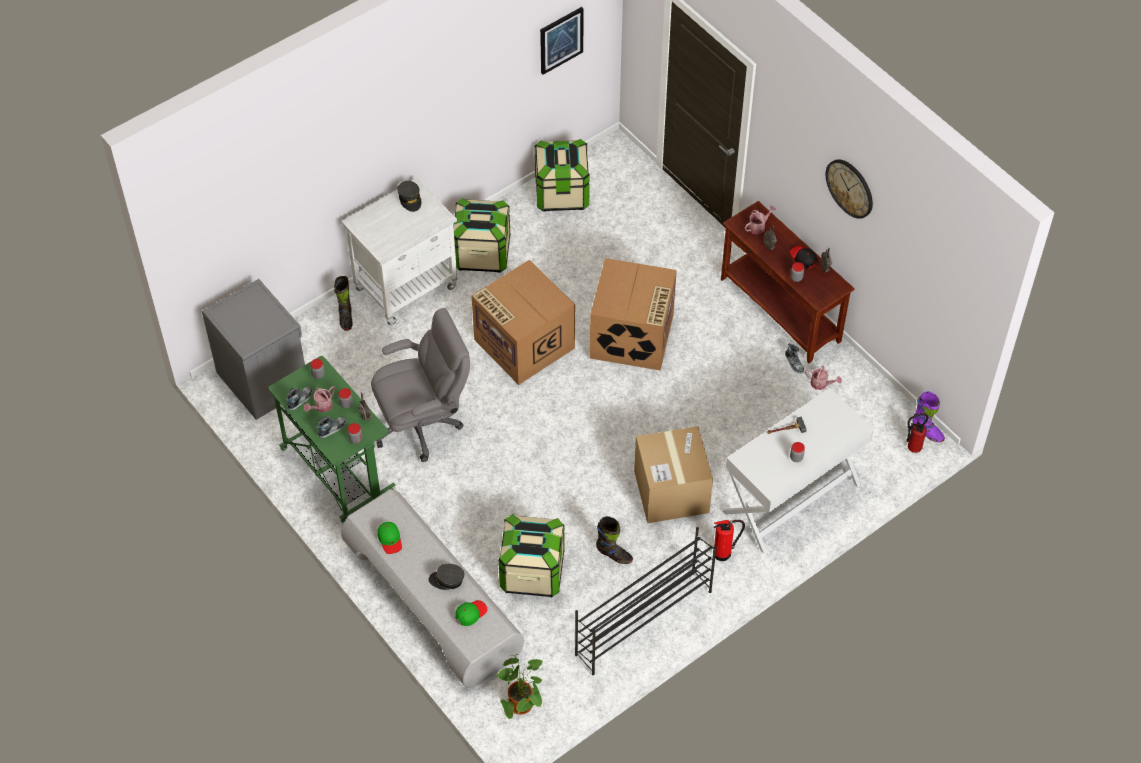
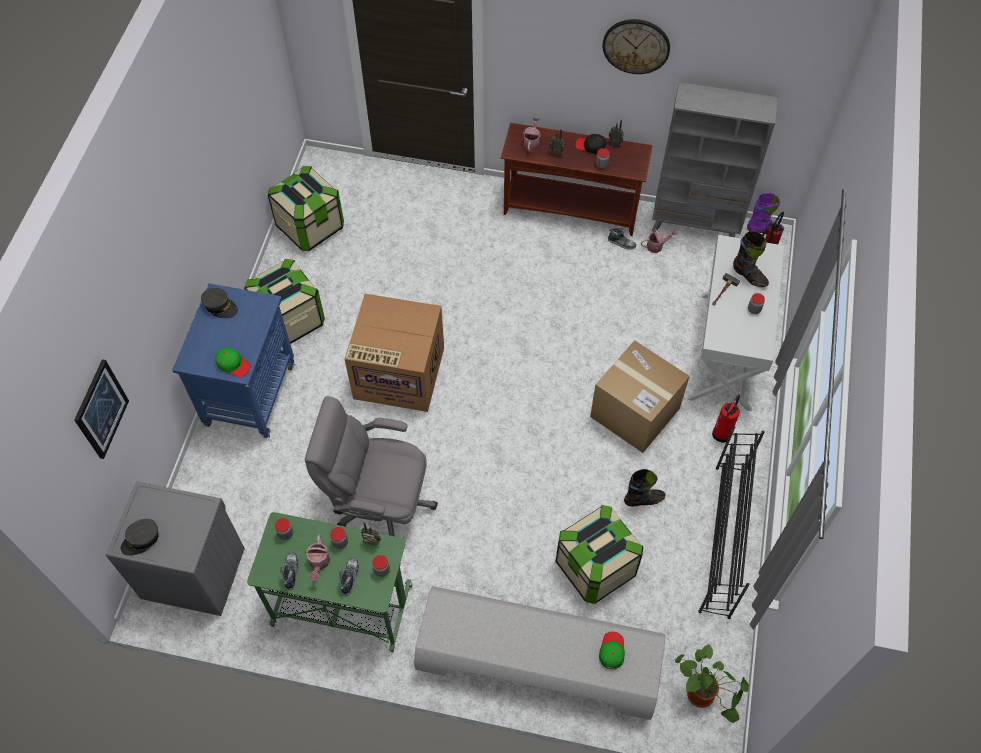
camera: 40 degrees left, 5 degrees up
(345, 318) = (219, 459): black boot -> black boot (749, 276)
(390, 539) = (475, 638): green cap -> green cap (233, 364)
(407, 288) = (251, 394): white cart -> blue cart
(423, 423) = (379, 505): grey office chair -> grey office chair turned 105 degrees counterclockwise
(447, 580) = (562, 636): grey cap -> grey cap (141, 540)
(561, 40) = (253, 72): picture -> picture (101, 409)
(632, 337) = (481, 306): cardboard box -> none
(871, 390) = (695, 225): none -> grey bookcase

